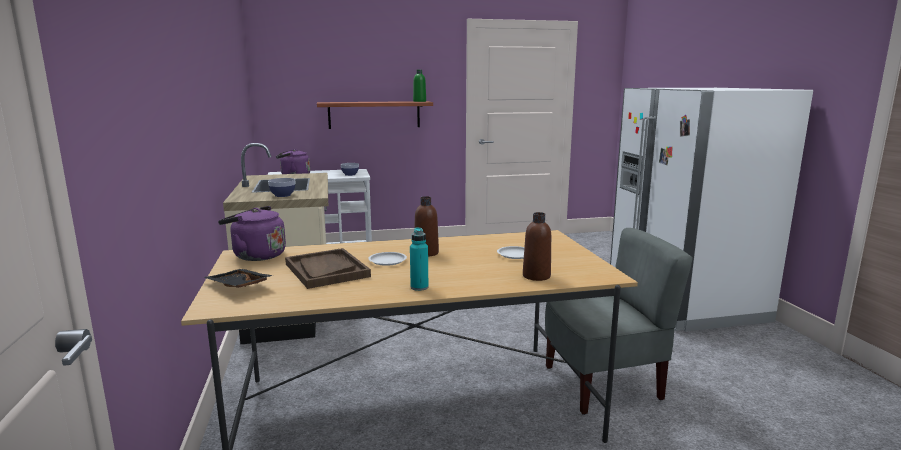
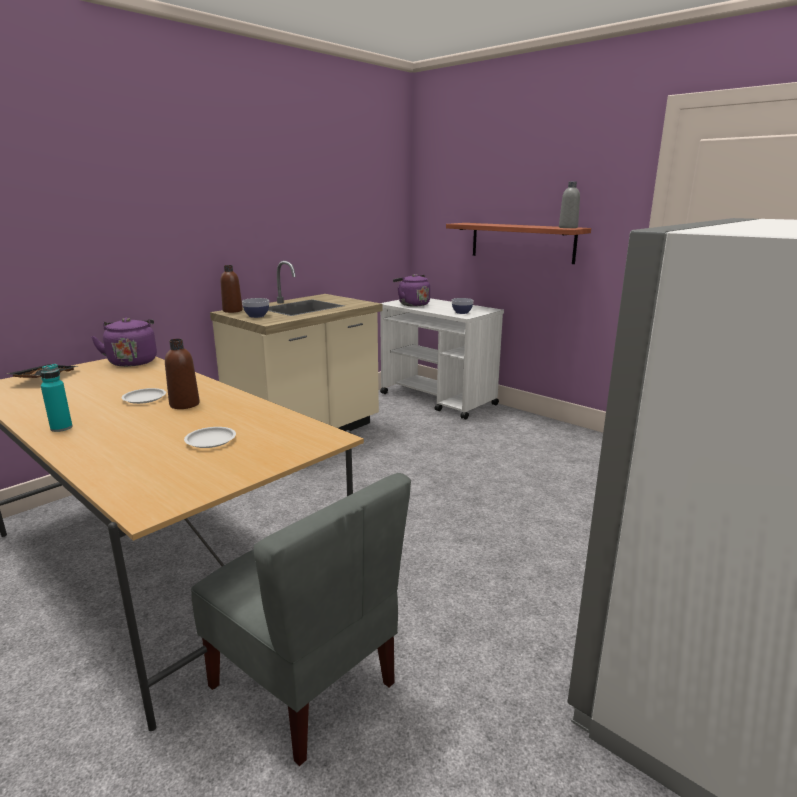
camera: 55 degrees right, 5 degrees up
(326, 270) = (102, 388): brown tray -> none
(419, 101) = (568, 227): green bottle -> grey bottle
(536, 276) = (125, 468): brown bottle -> brown bottle (232, 311)

